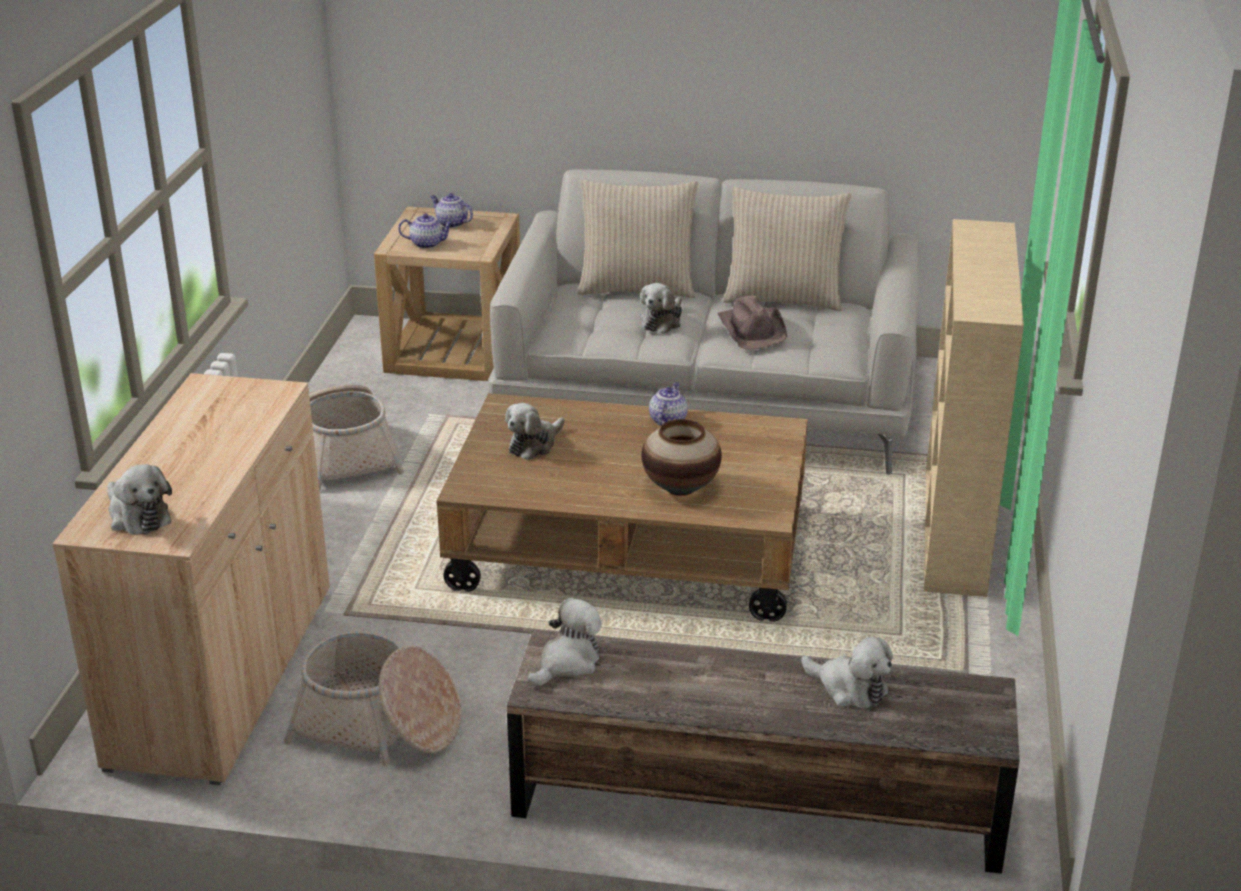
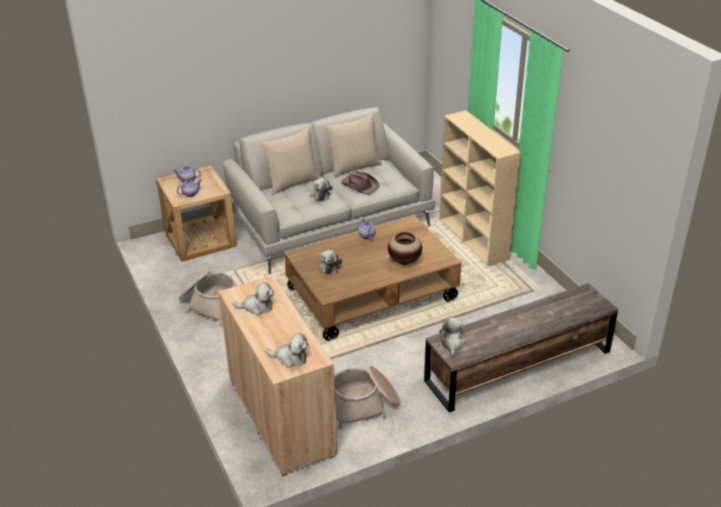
camera: 35 degrees left, 5 degrees up
(849, 688) = (547, 309): plush toy -> plush toy (257, 307)

